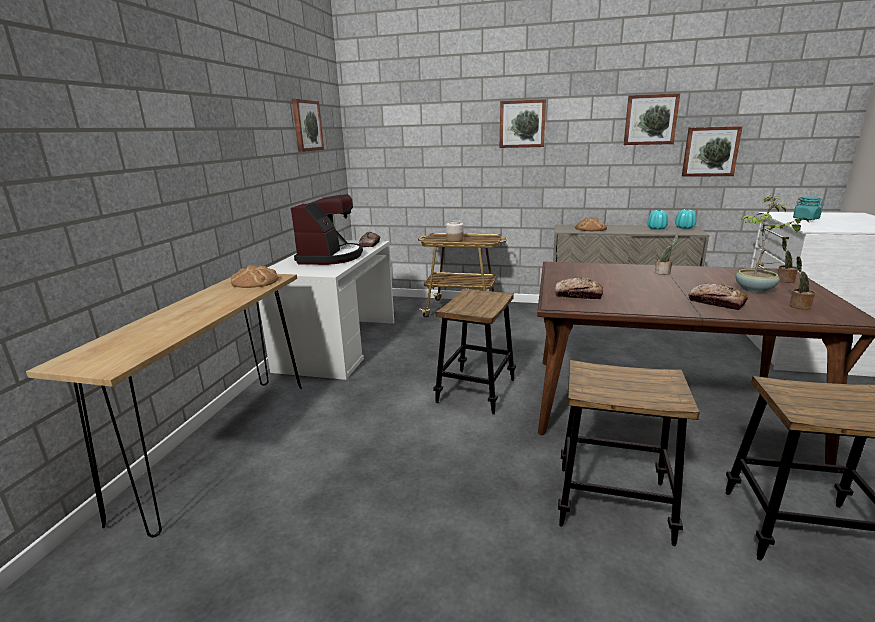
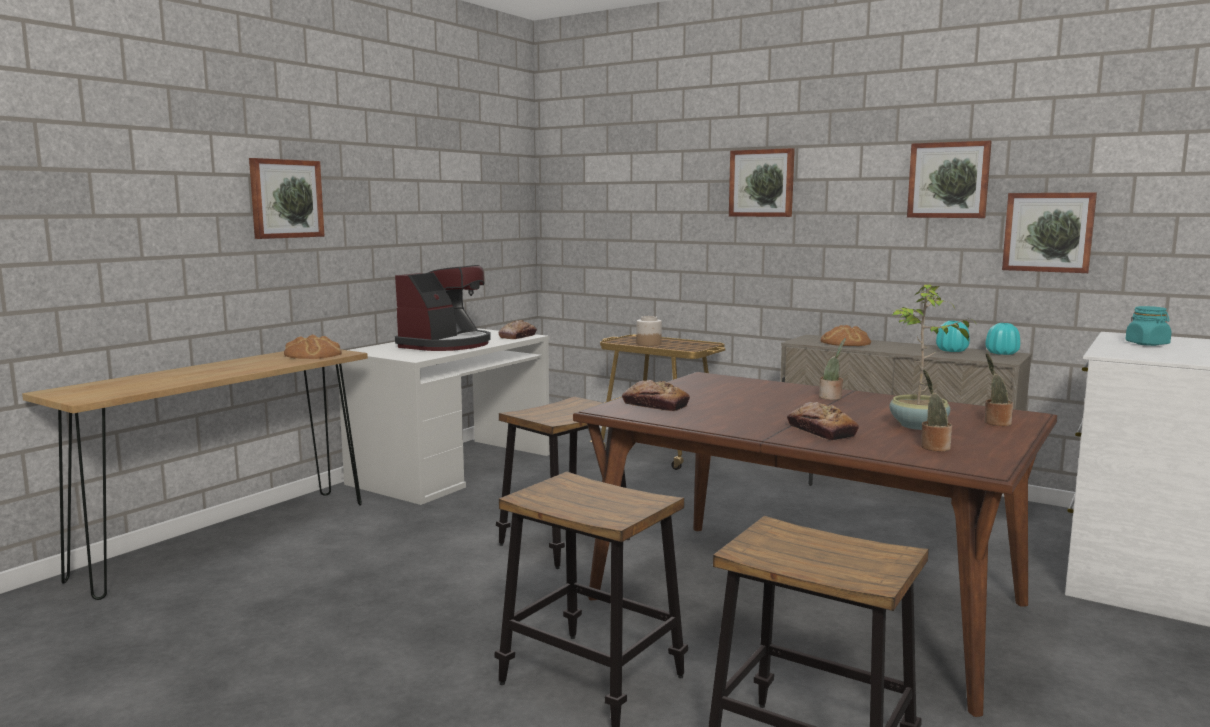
camera: 20 degrees right, 10 degrees down
(306, 125) = (464, 178): picture -> picture (285, 199)

